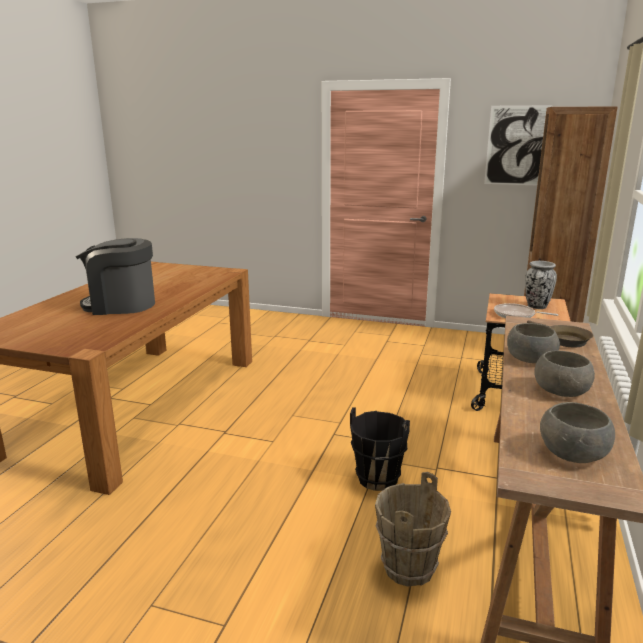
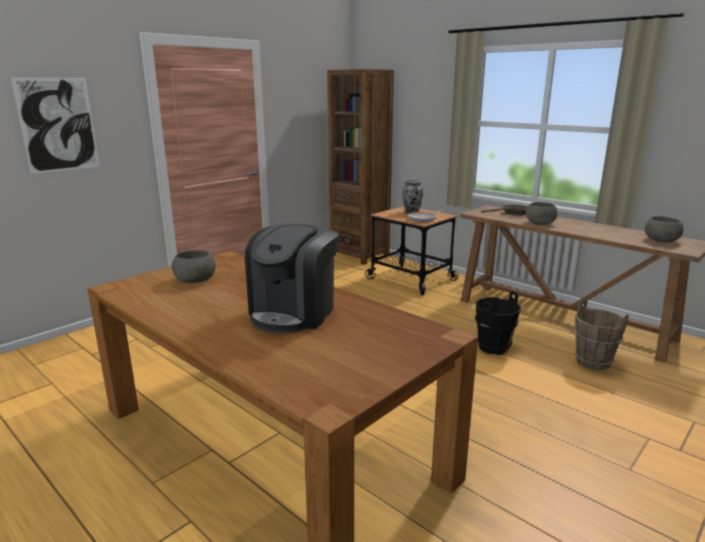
camera: 65 degrees left, 0 degrees up
(517, 145) = (308, 100): picture -> picture (58, 125)
(562, 391) = (587, 228): grey bowl -> grey bowl (196, 280)

